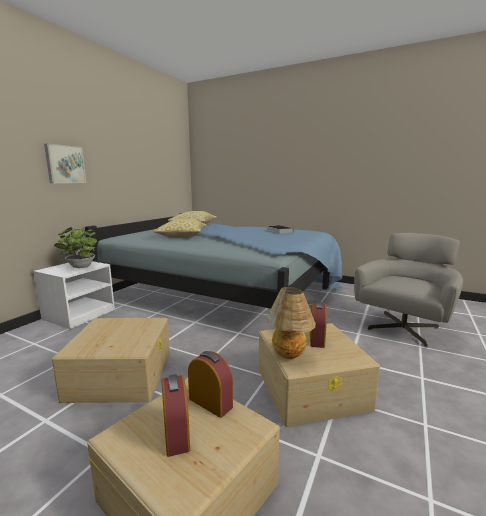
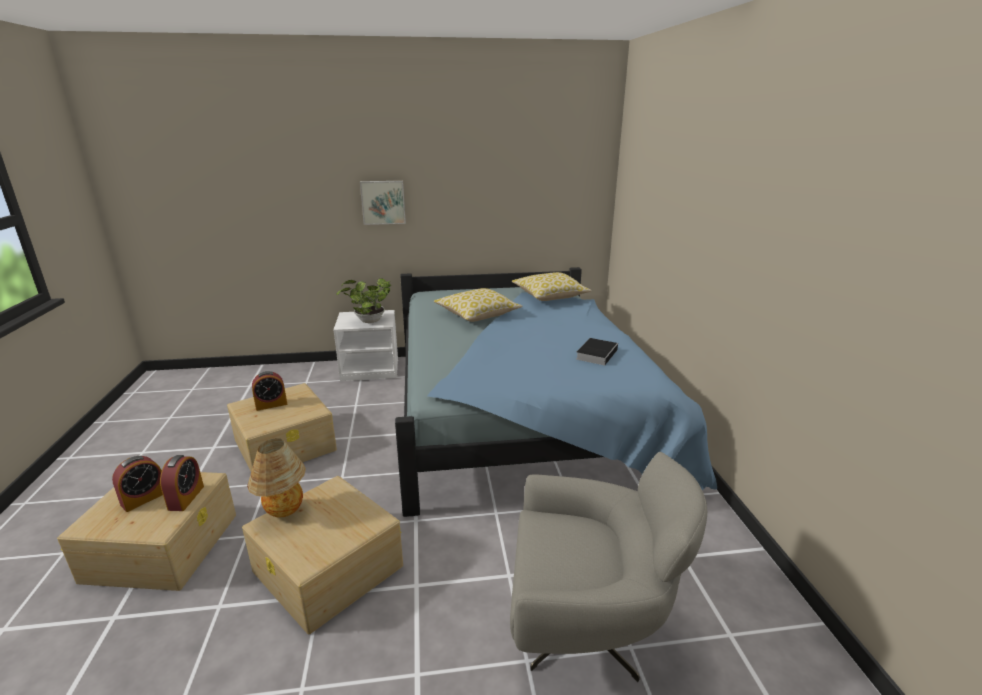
camera: 55 degrees right, 10 degrees up
(316, 339) = (337, 520): alarm clock -> alarm clock (271, 404)

